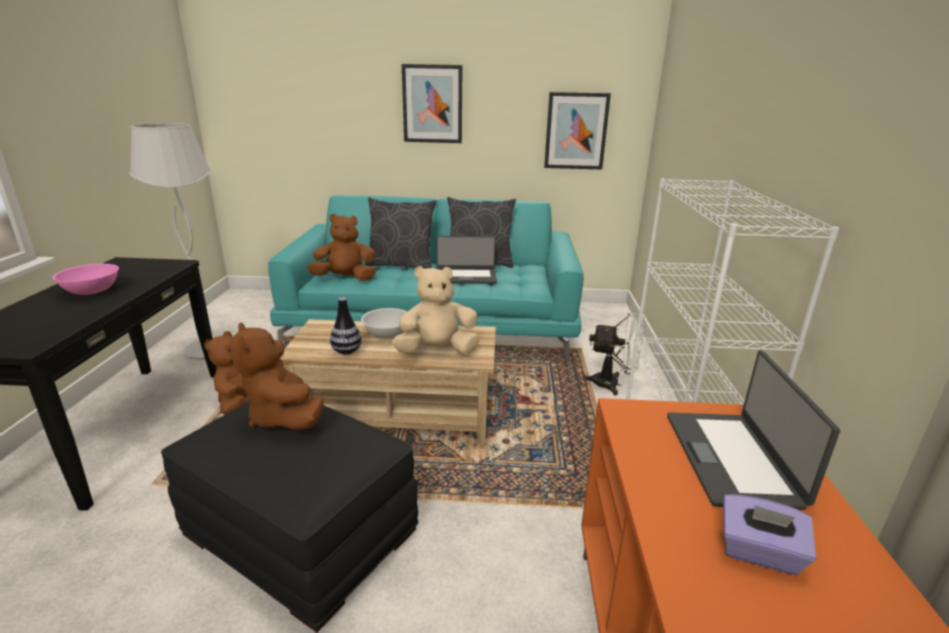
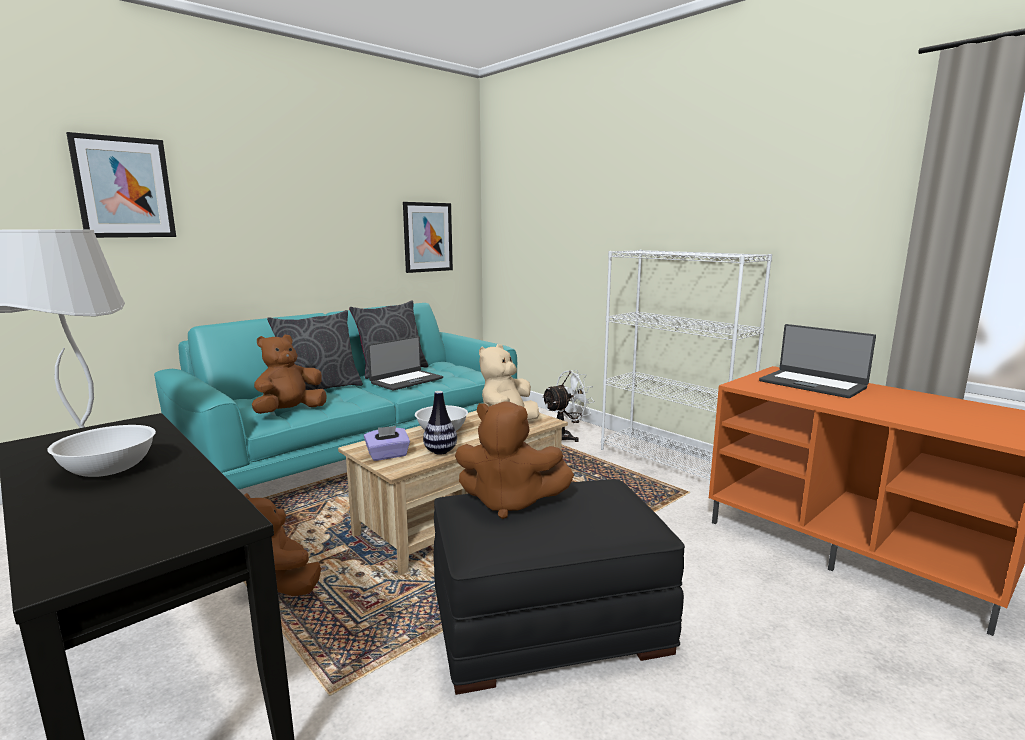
camera: 45 degrees left, 10 degrees down
(92, 291) = (109, 469): pink bowl -> white bowl
(432, 104) = (292, 214): picture -> picture (124, 188)
(759, 553) = (890, 403): purple tissue box -> purple tissue box (388, 455)

